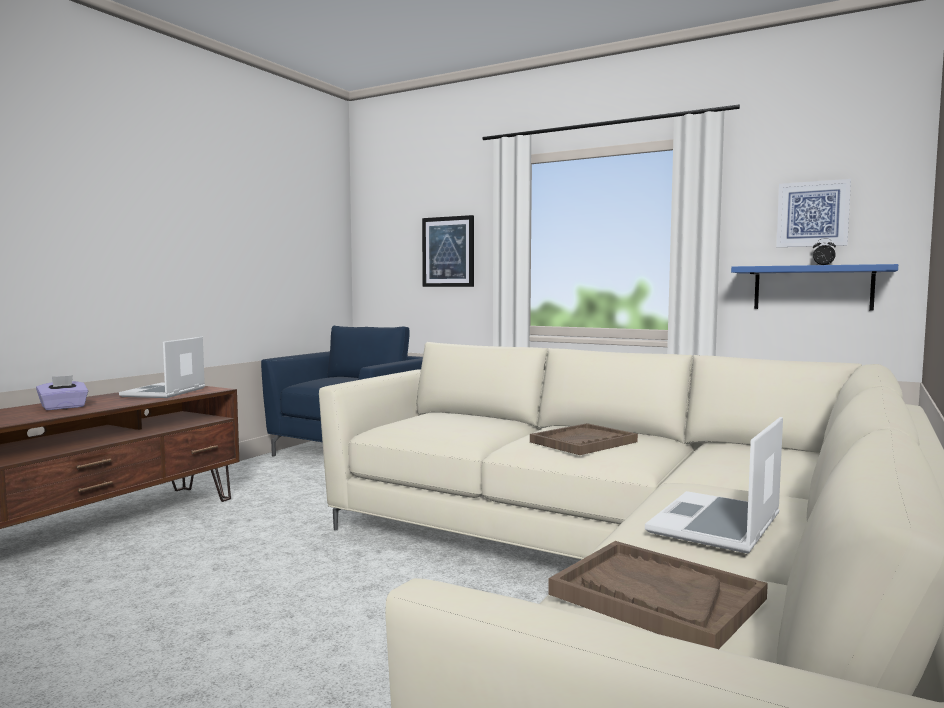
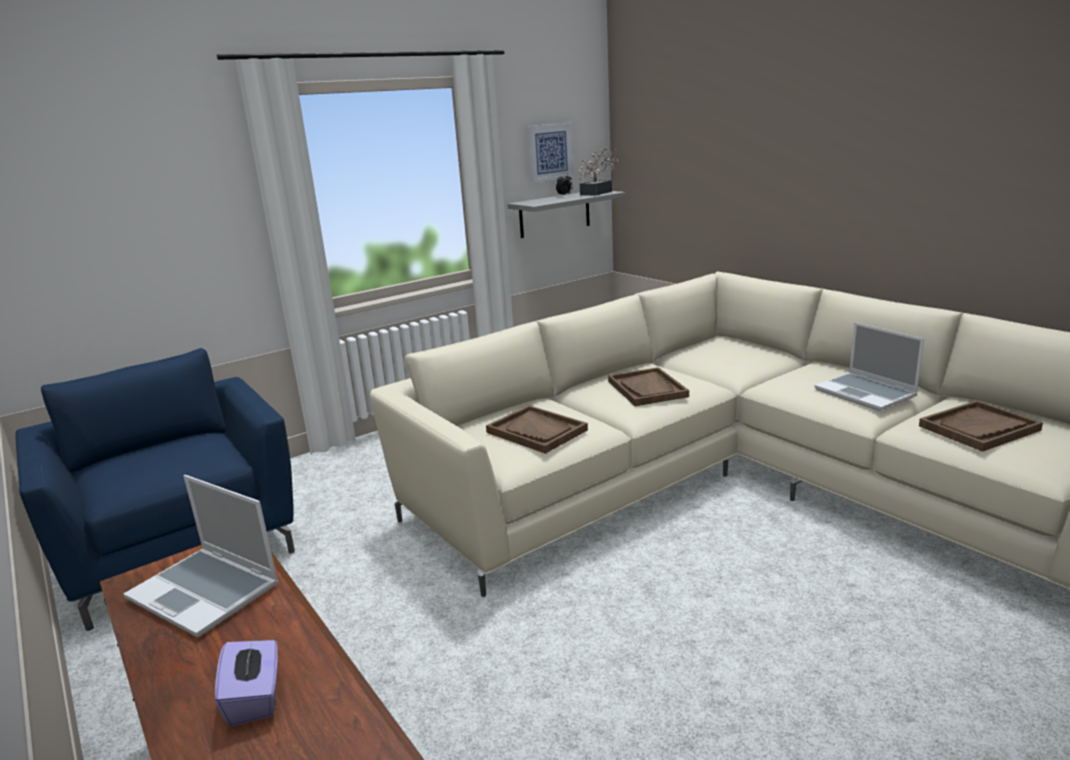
camera: 65 degrees left, 15 degrees up
(440, 426) = (537, 431): none -> brown tray
(448, 252) = (172, 225): picture -> none
(812, 288) = (555, 214): blue shelf -> grey shelf
(867, 264) = (598, 192): none -> potted plant

